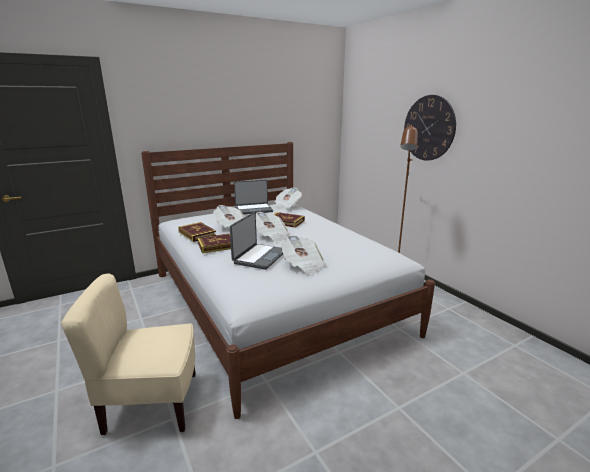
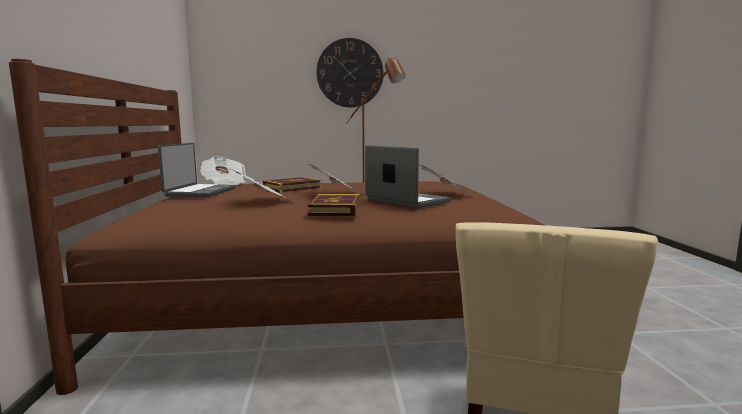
camera: 65 degrees left, 10 degrees down
(197, 234) = (255, 215): book -> none
(273, 302) = (329, 305): white bed -> brown bed

